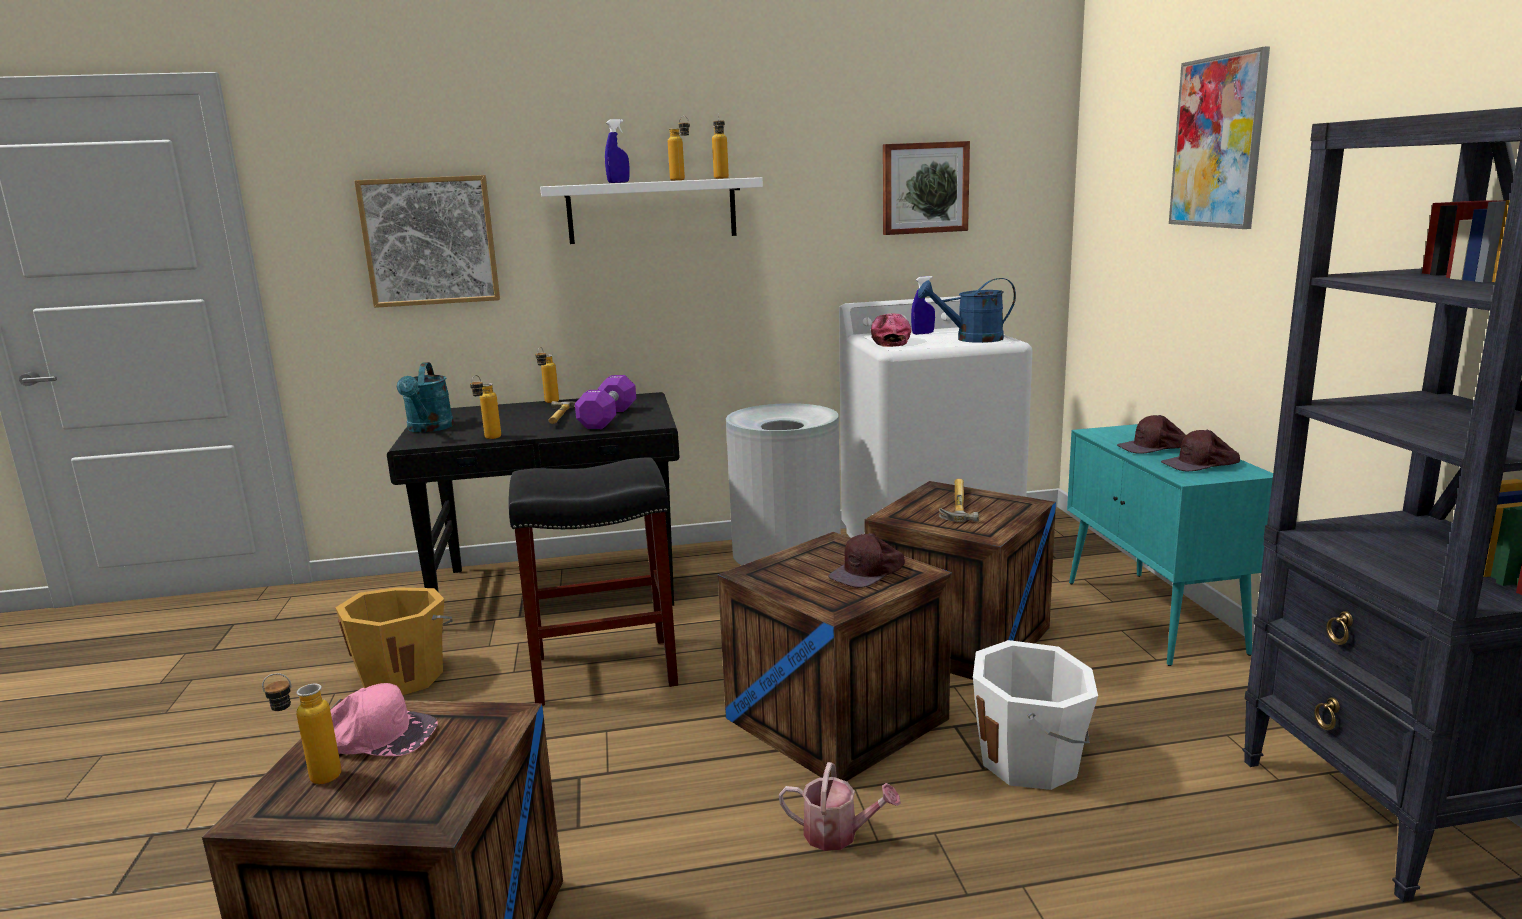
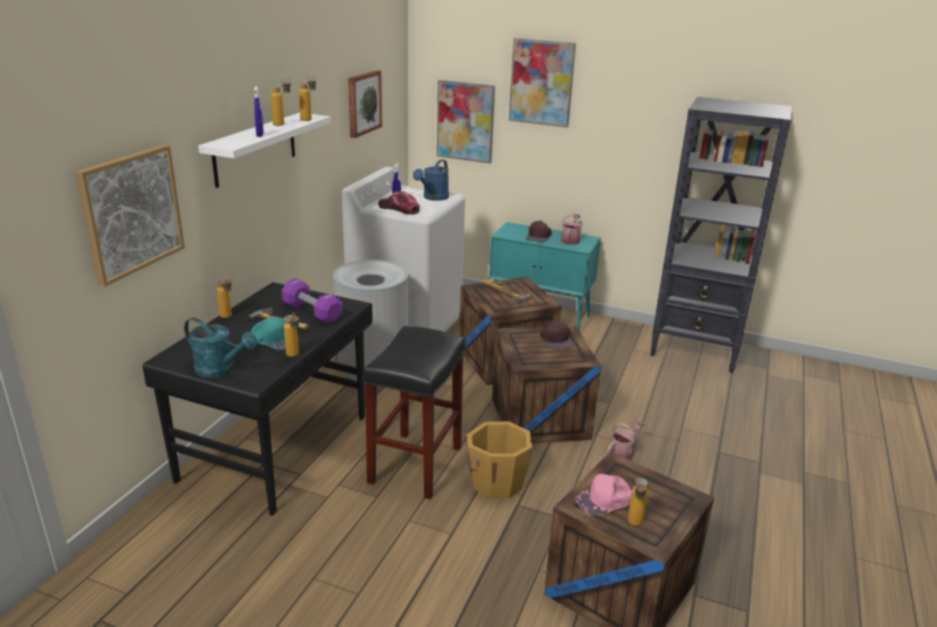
camera: 60 degrees left, 10 degrees up
(378, 735) = (605, 501): pink cap -> pink cap turned 150 degrees counterclockwise
(403, 676) = (327, 542): orange bucket -> orange bucket (496, 482)
(520, 424) = (274, 339): none -> turquoise cap
(1031, 761) = (613, 391): white bucket -> none
(1125, 233) = (465, 121): none -> picture
(1201, 464) = (570, 240): brown cap -> watering can

